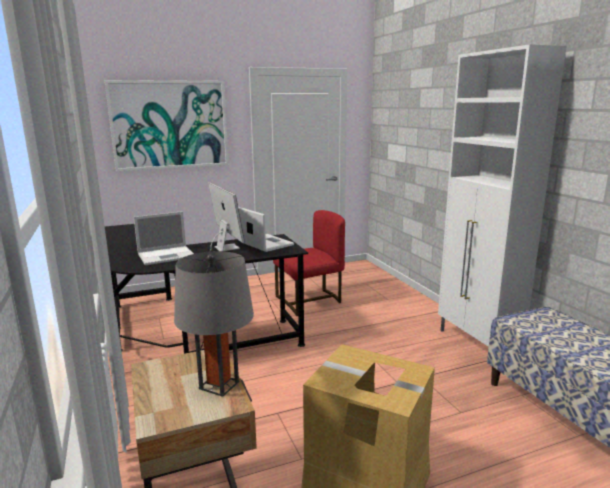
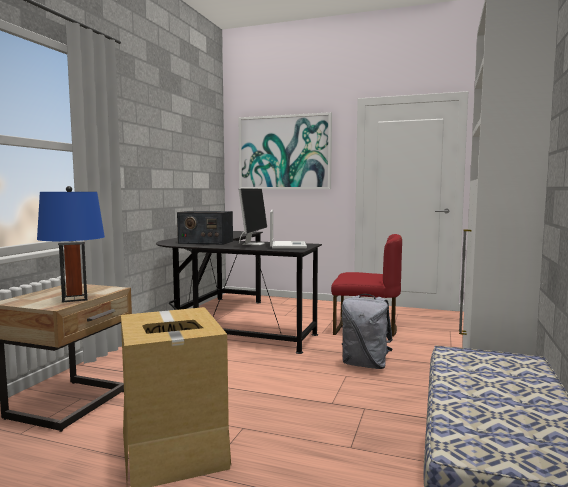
camera: 40 degrees right, 10 degrees down
(167, 255) = (205, 242): laptop -> radio
(219, 385) = (75, 298): grey table lamp -> blue table lamp
(364, 338) = (365, 365): none -> grey backpack

